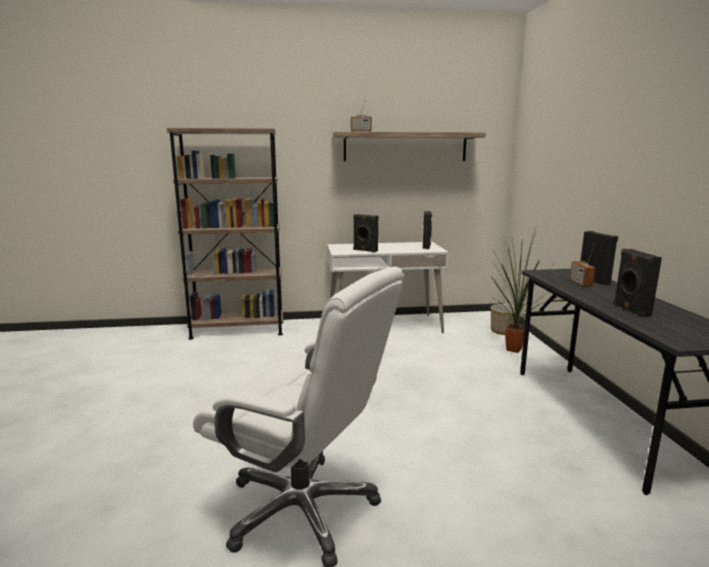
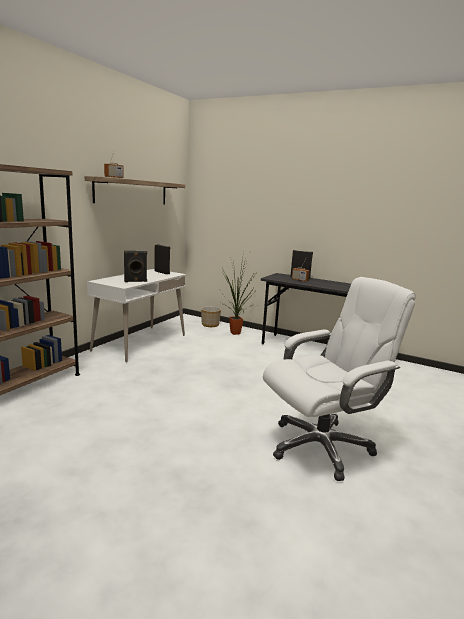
camera: 55 degrees left, 0 degrees up
(630, 310) = (347, 288): black speaker -> none

